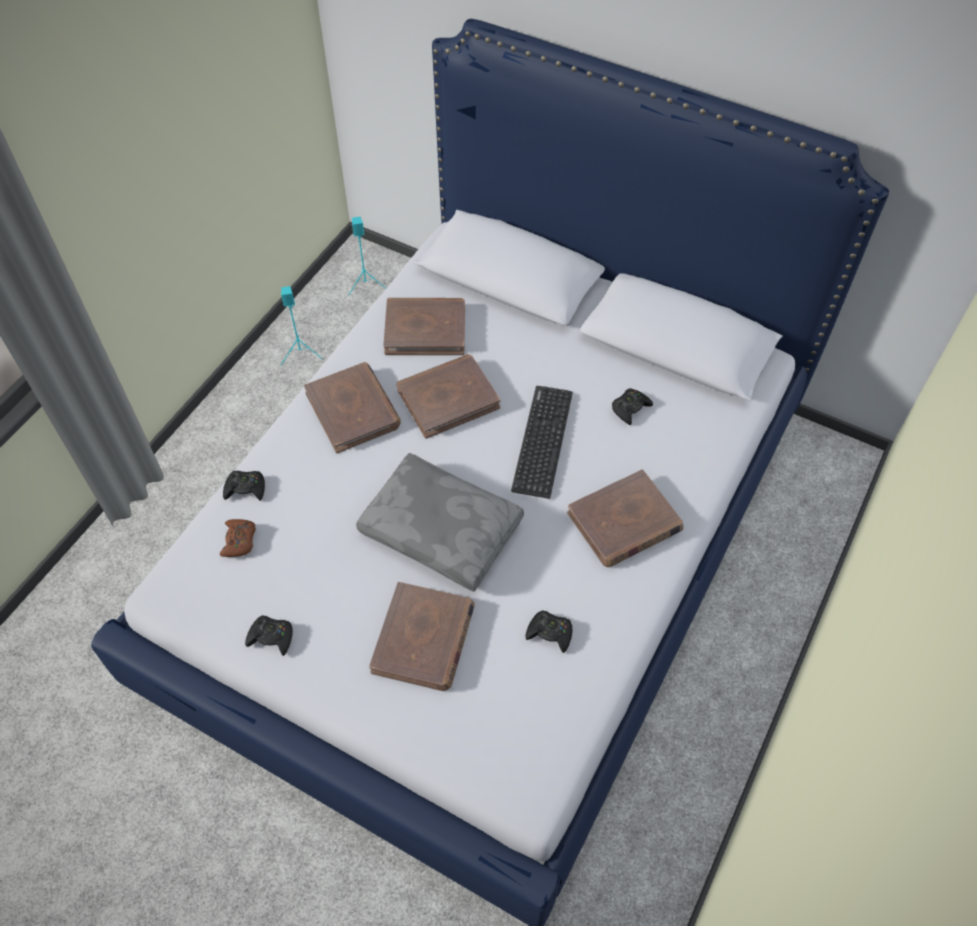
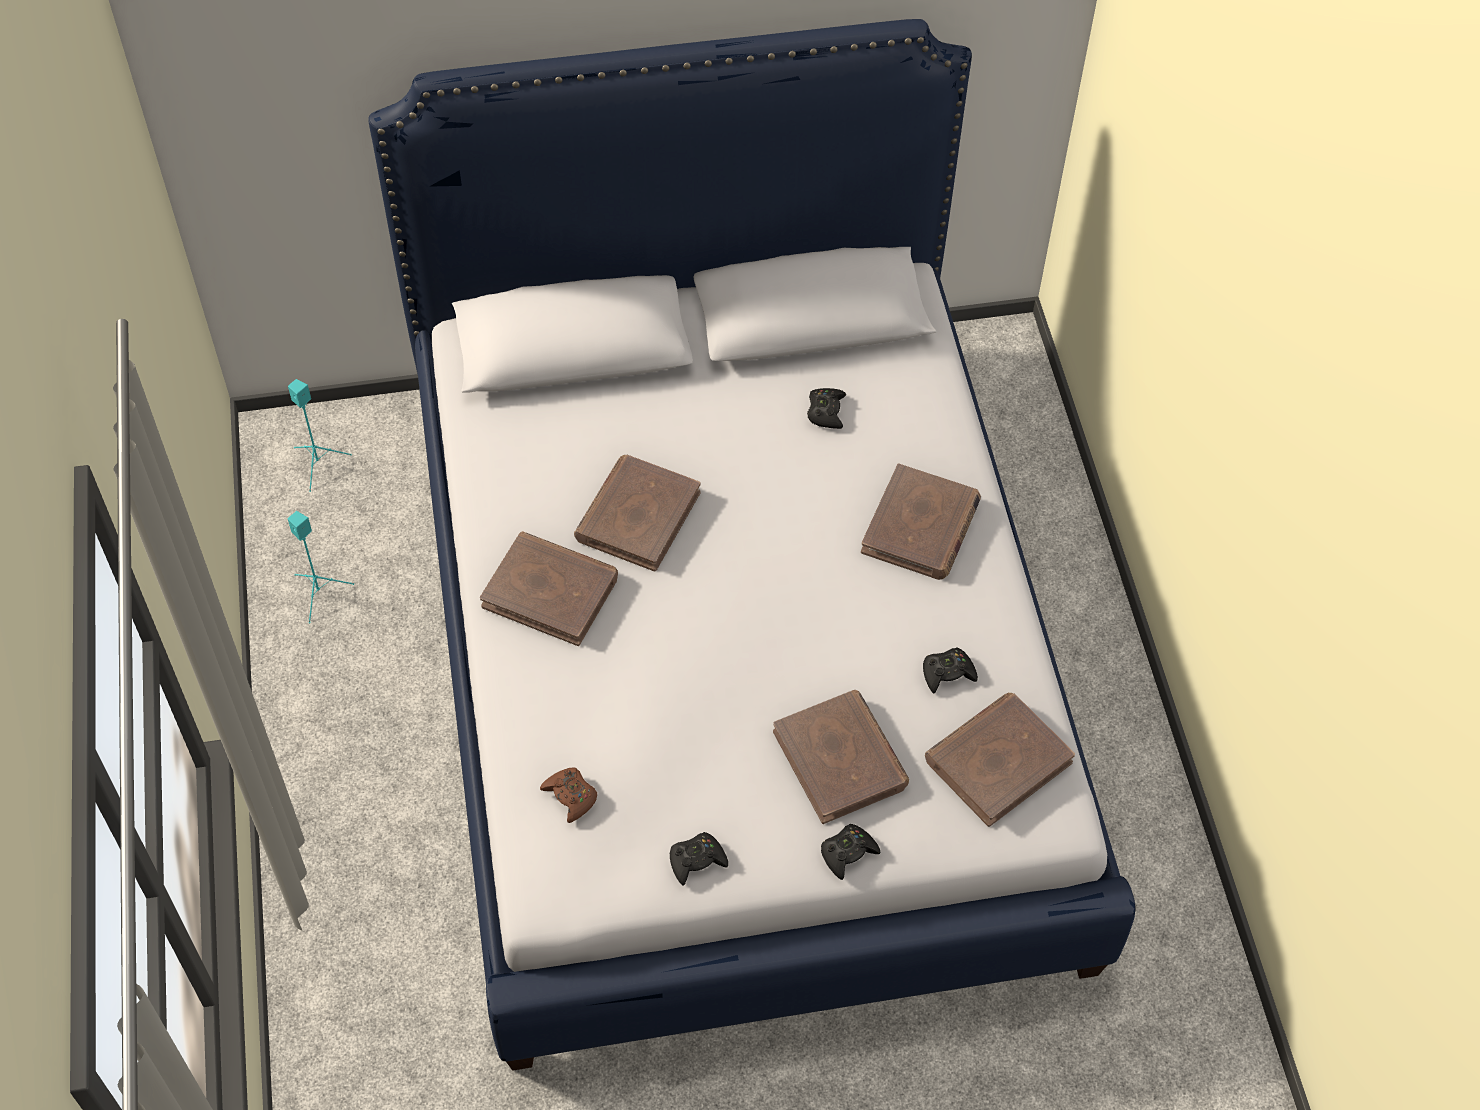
camera: 40 degrees left, 0 degrees up
(245, 488) = (520, 744): black game controller -> black game controller (848, 853)
(425, 329) = (540, 458): brown book -> brown book (997, 761)
(443, 529) = (759, 647): grey pillow -> none
(542, 441) = (773, 498): keyboard -> none

